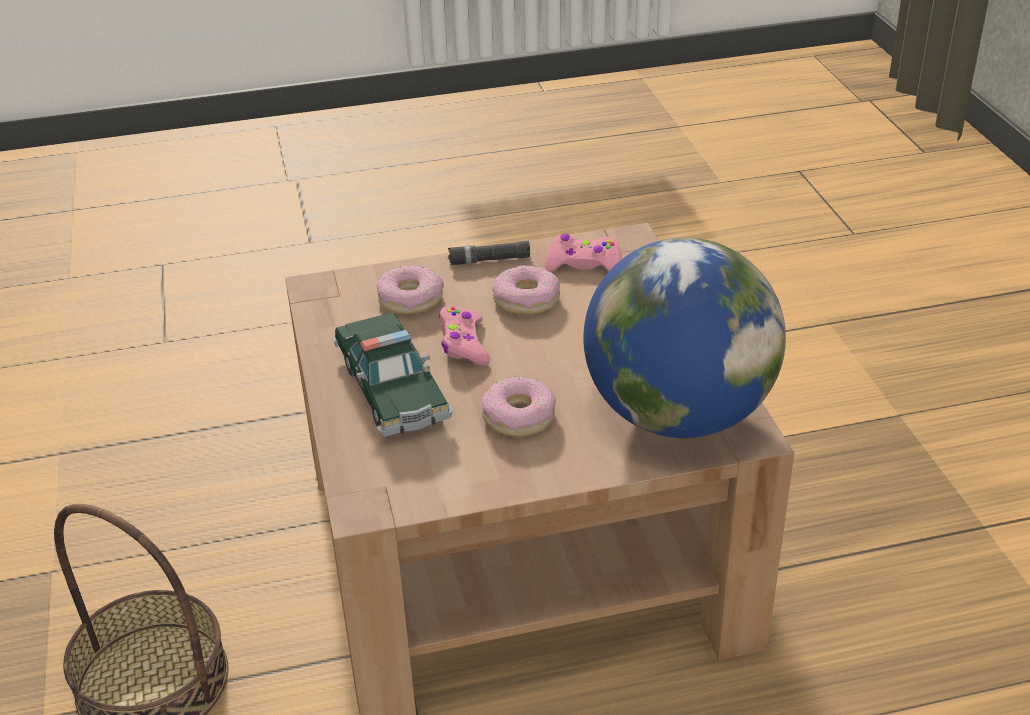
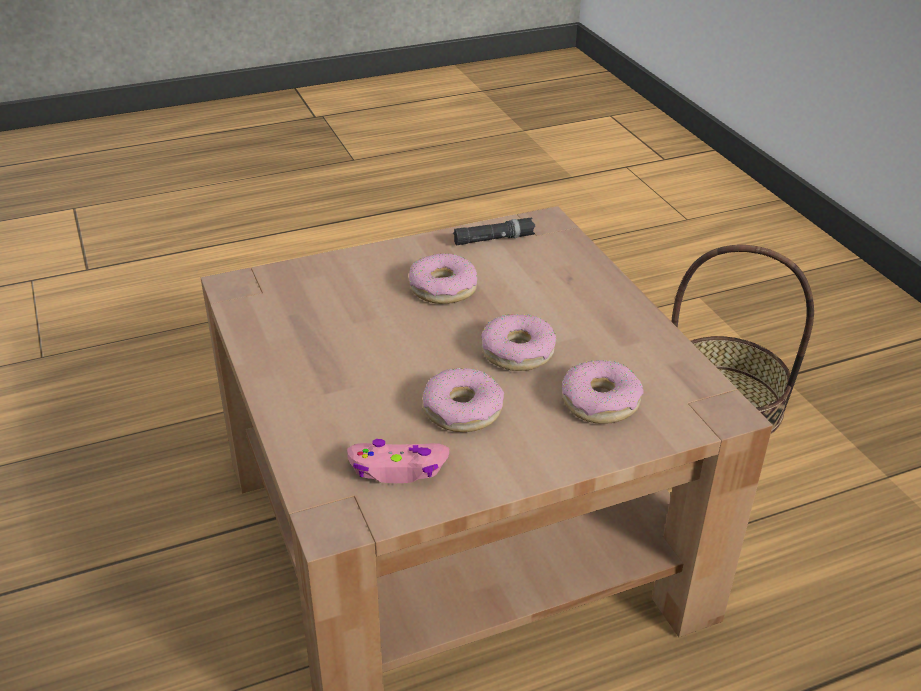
camera: 170 degrees right, 0 degrees up
(391, 389) = (569, 304): toy car -> none
(463, 344) = (517, 352): pink game controller -> donut
(489, 260) = (526, 468): black flashlight -> black flashlight (494, 239)
(678, 415) = (297, 298): globe -> none

